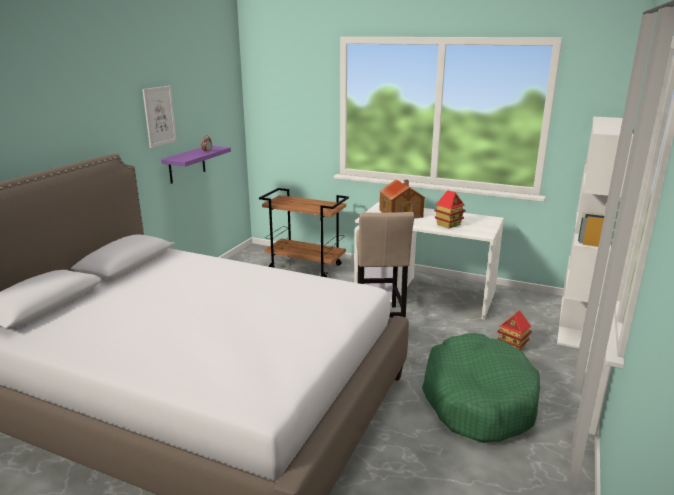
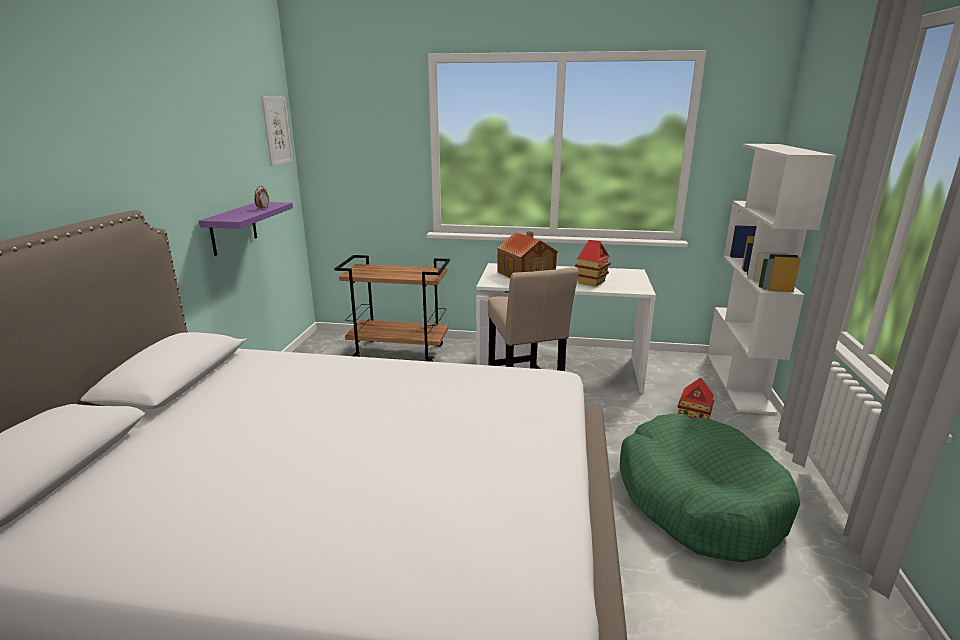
camera: 15 degrees left, 0 degrees up
(159, 116) = (192, 157): picture -> picture (277, 130)

